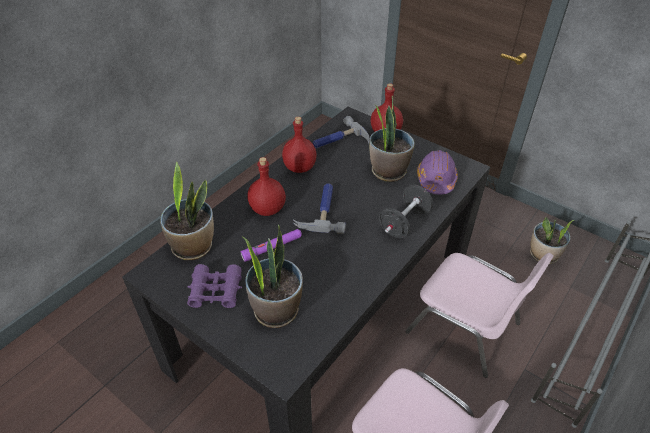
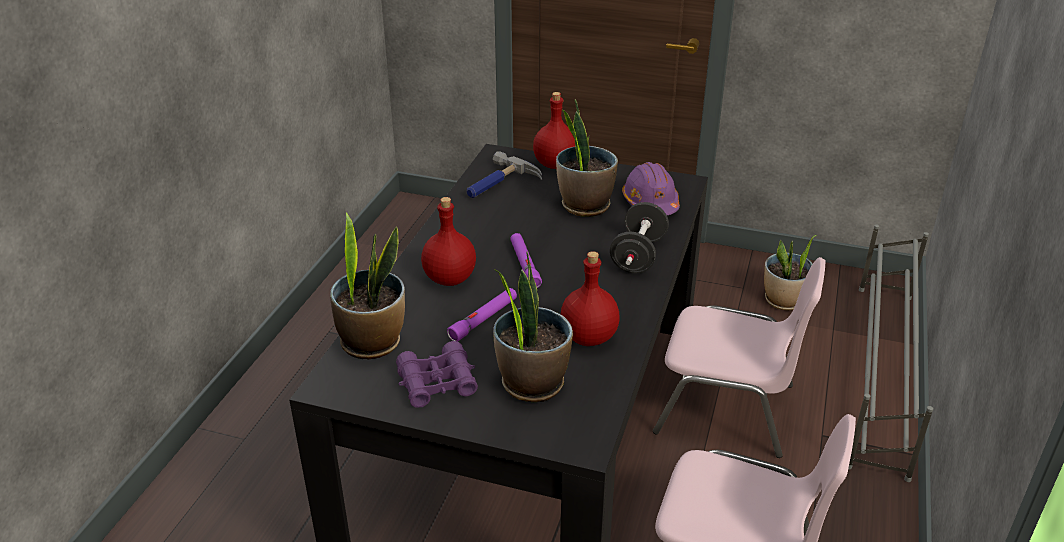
camera: 20 degrees left, 10 degrees down
(300, 167) = (465, 224): red bottle -> red bottle (590, 337)
(322, 210) = (524, 265): hammer -> purple flashlight

